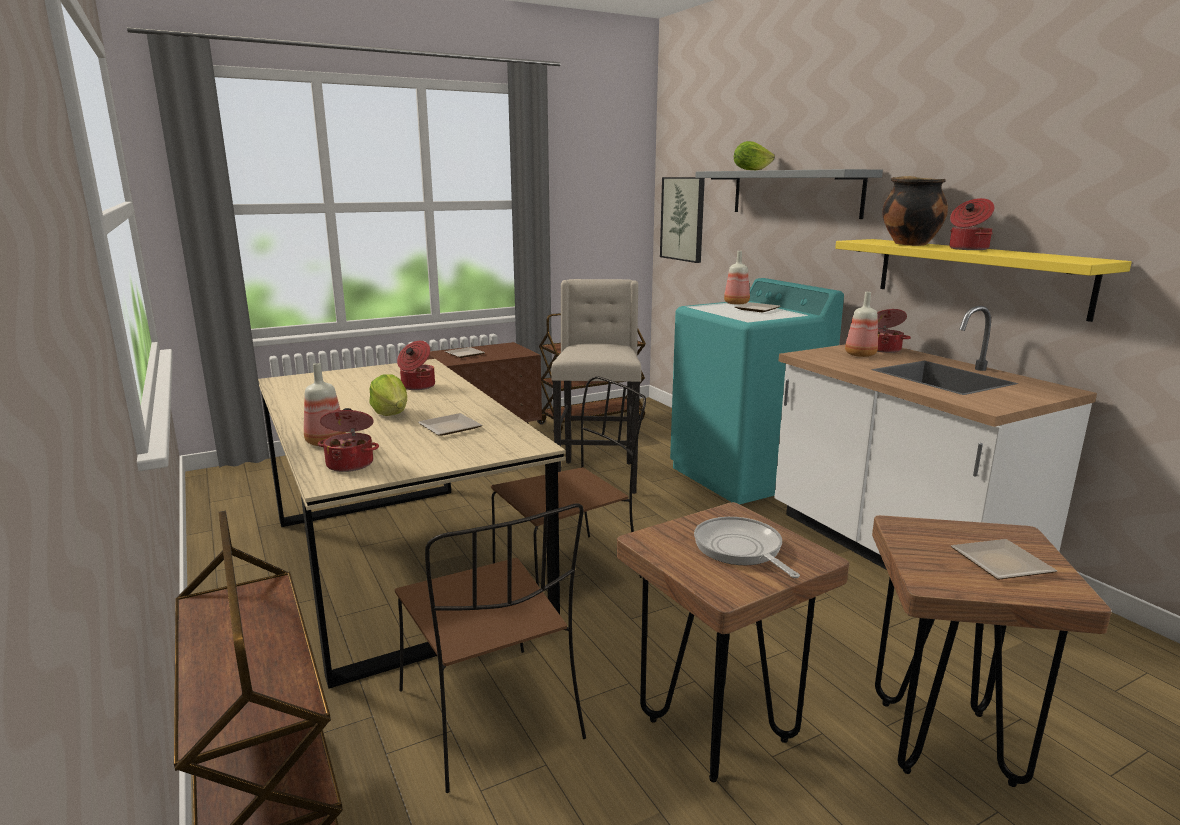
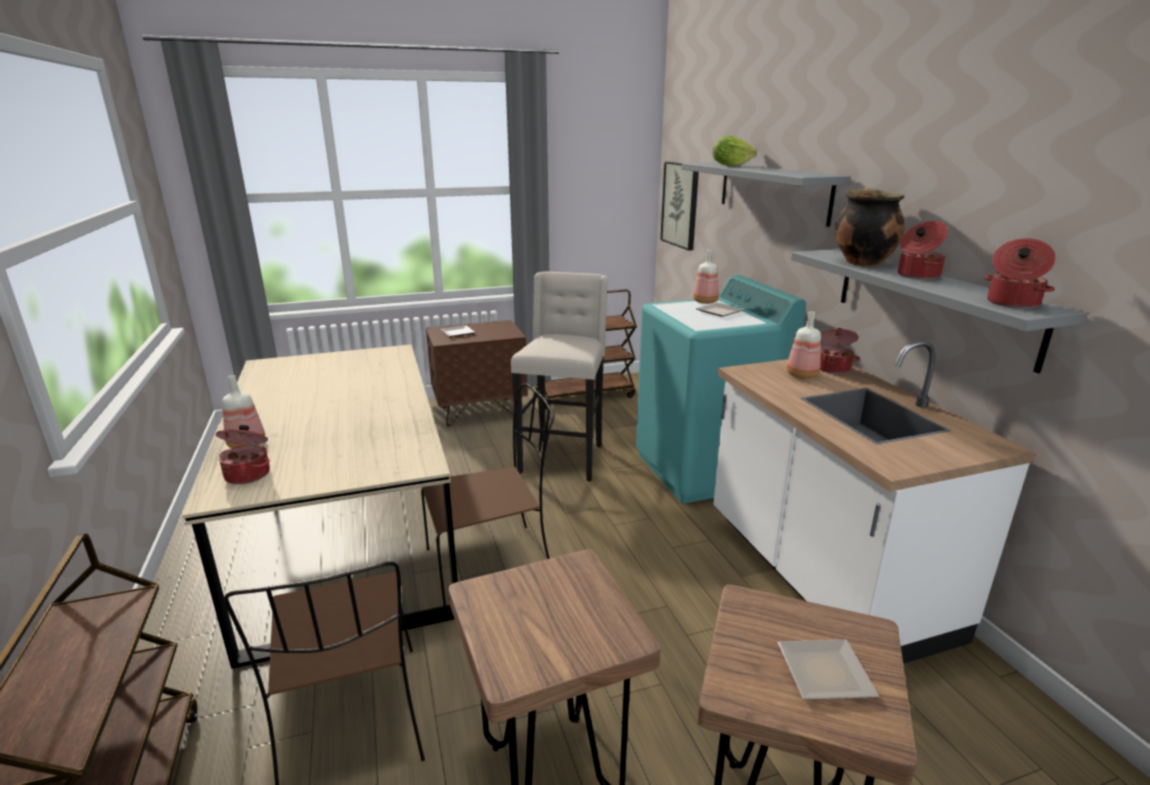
camera: 10 degrees right, 5 degrees up
(391, 413) = (326, 412): lettuce -> none
(417, 386) = (371, 379): cooking pot -> cooking pot (1011, 303)
(447, 427) = (362, 435): plate -> none
(740, 550) = (558, 617): frying pan -> none
(977, 275) = (930, 303): yellow shelf -> grey shelf

